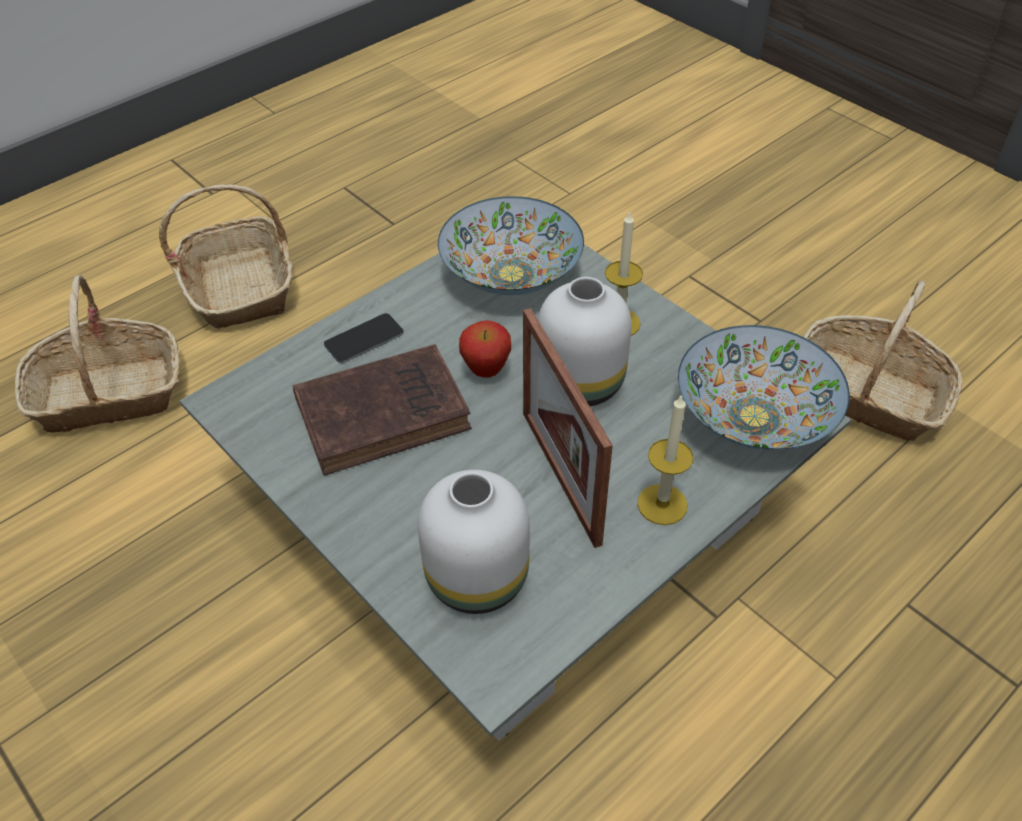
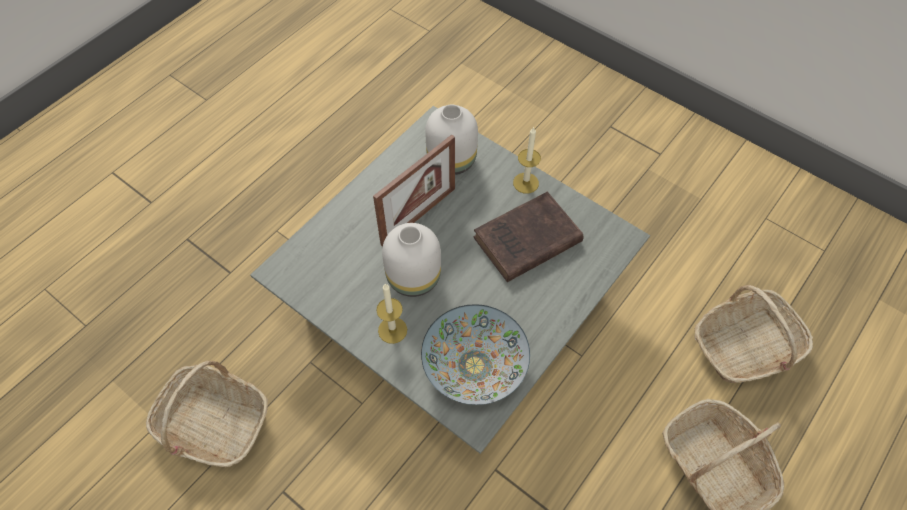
camera: 170 degrees right, 10 degrees up
(364, 339) = (559, 293): phone -> none
(486, 371) = (474, 279): apple -> none
(560, 476) = (418, 216): picture frame -> picture frame turned 75 degrees clockwise
(662, 504) = (363, 207): candle -> candle (525, 183)
(754, 417) = (308, 267): bowl -> none

